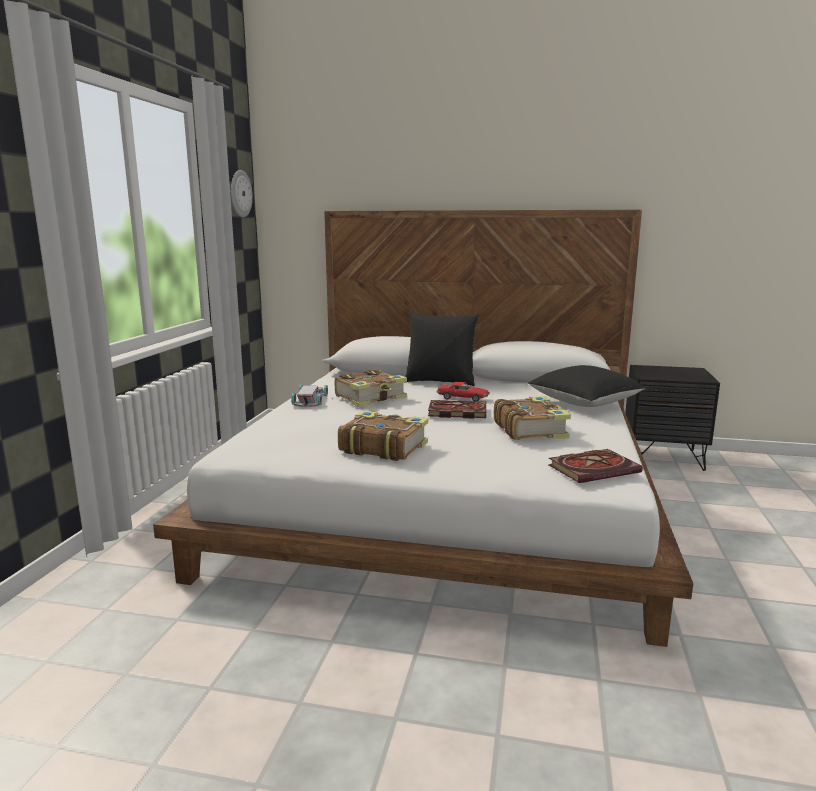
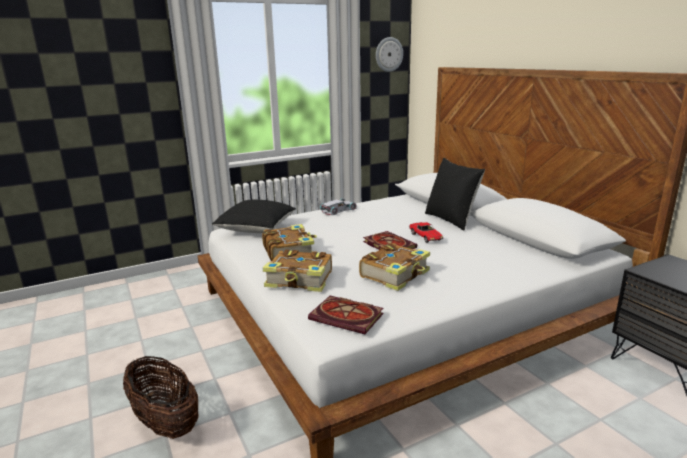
camera: 50 degrees right, 5 degrees up
(371, 397) = (371, 218): book -> book (300, 280)
(467, 726) = (165, 422): none -> basket
(584, 403) = (506, 272): black pillow -> black pillow (256, 229)

